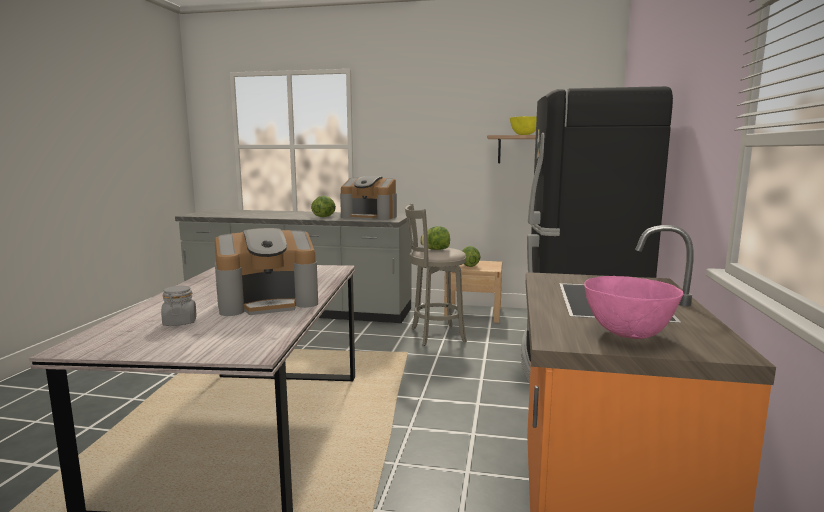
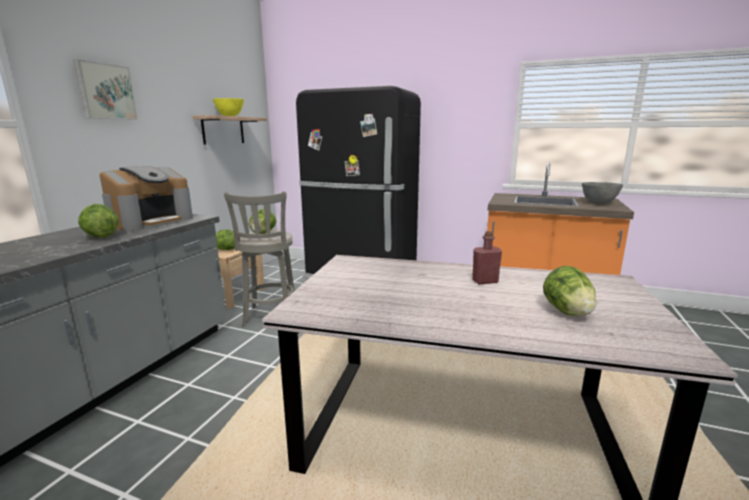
camera: 80 degrees left, 5 degrees up
(180, 322) = (567, 312): grey jar -> lettuce
(268, 302) = (485, 281): coffee machine -> red bottle
(407, 122) = (105, 92): none -> picture
(629, 334) = (598, 203): pink bowl -> grey bowl

